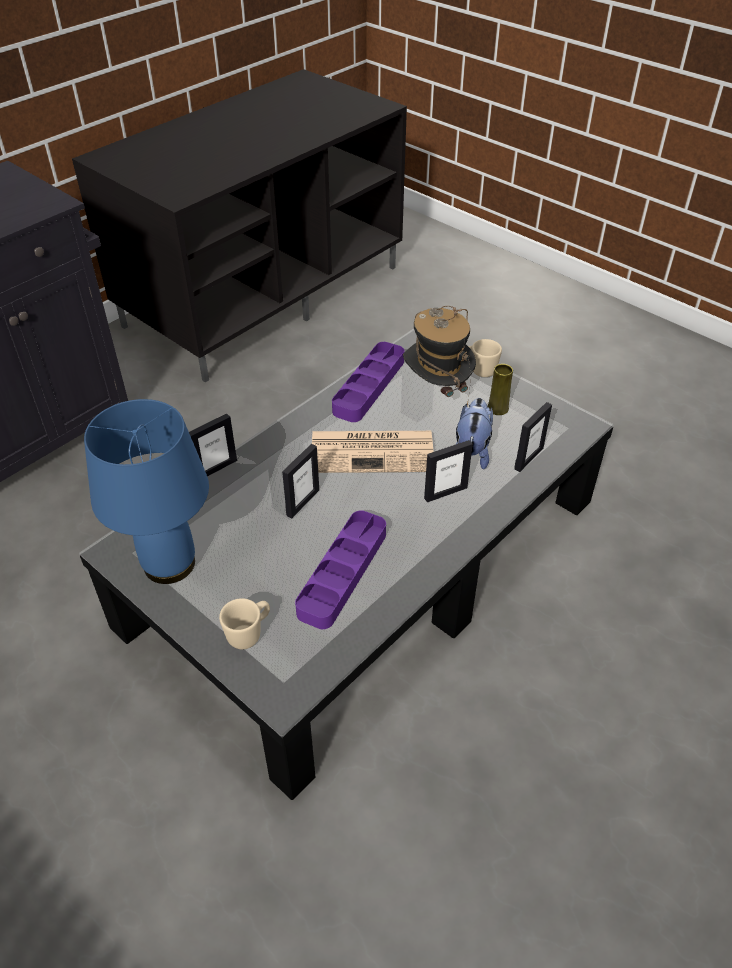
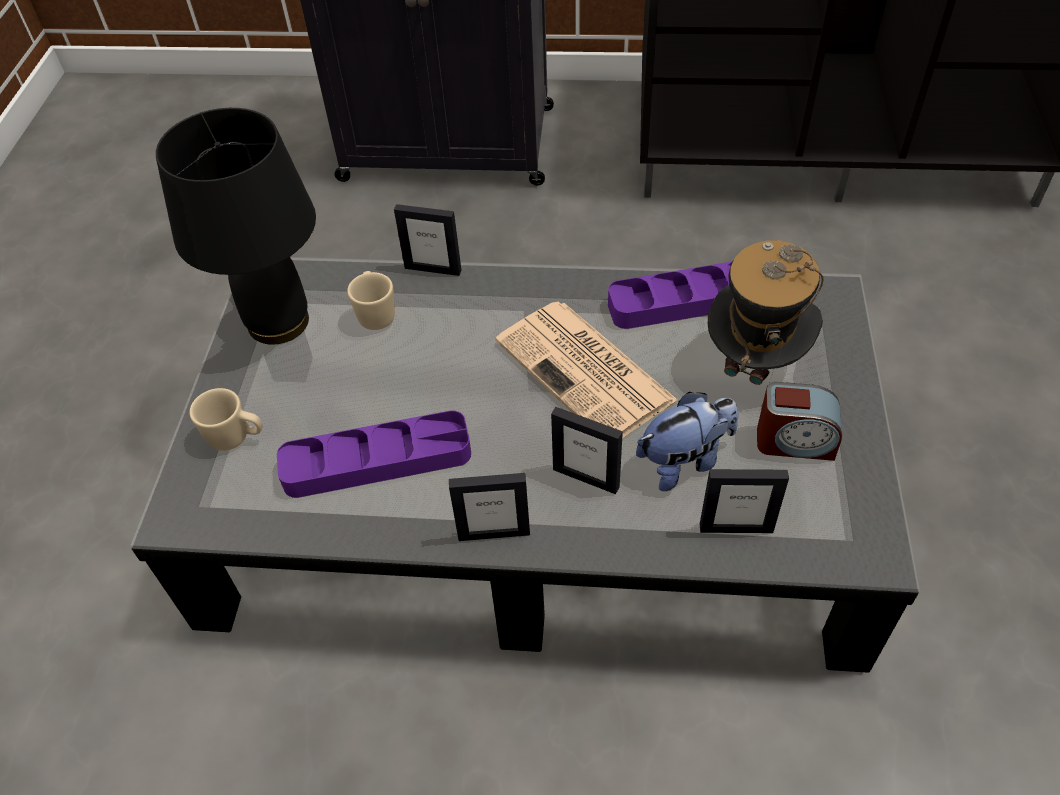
camera: 55 degrees right, 5 degrees up
(170, 563) = (280, 322): blue table lamp -> black table lamp
(302, 502) = (448, 363): picture frame -> picture frame (494, 533)
(478, 370) = (846, 380): beige mug -> beige mug (376, 314)
(497, 408) = (795, 441): yellow vase -> alarm clock

